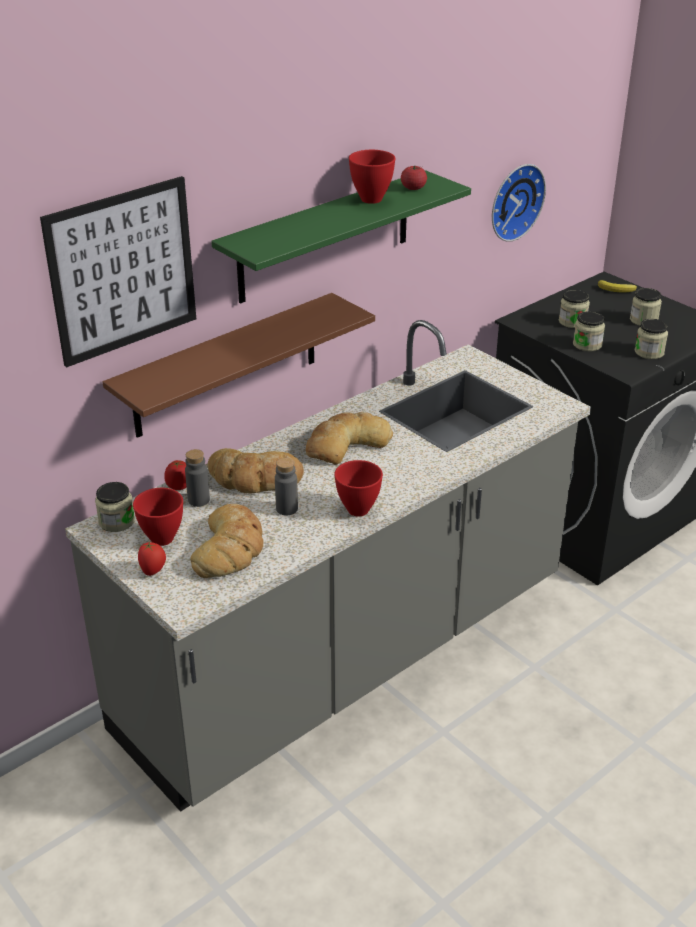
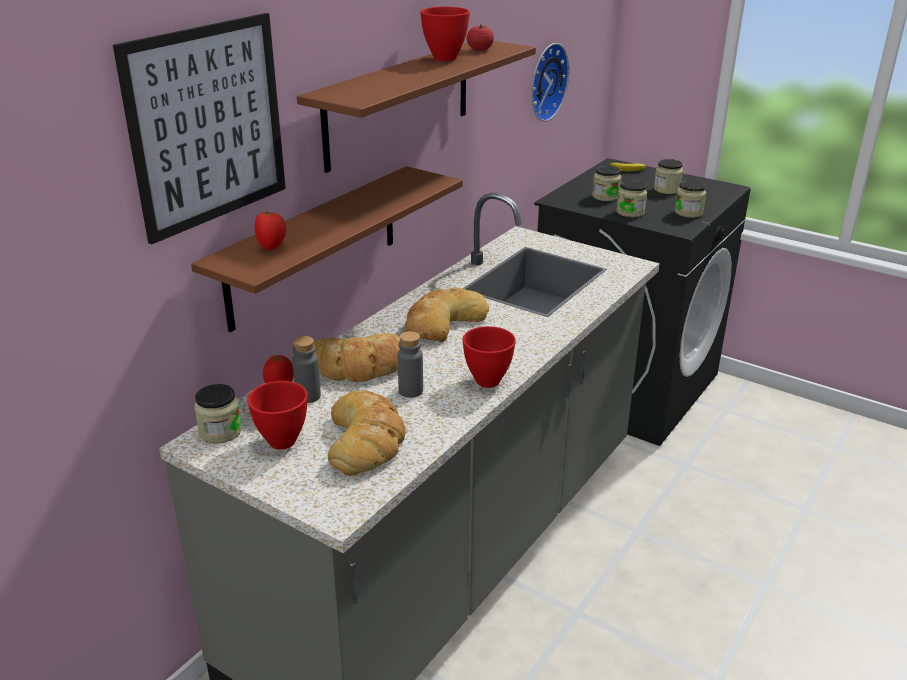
camera: 15 degrees left, 5 degrees down
(153, 571) = (285, 478): tomato -> tomato (272, 247)
(325, 237) = (399, 103): green shelf -> brown shelf

